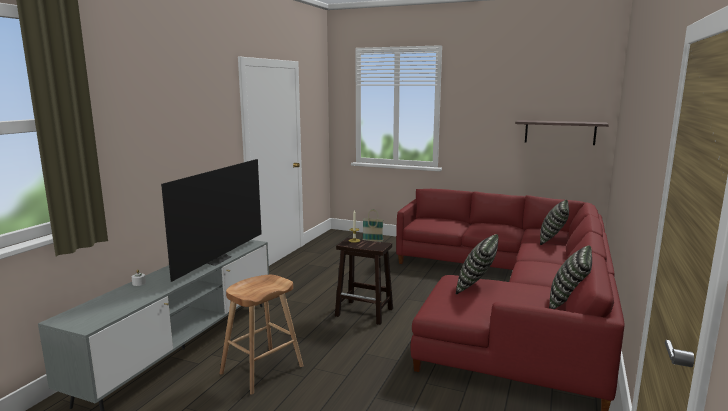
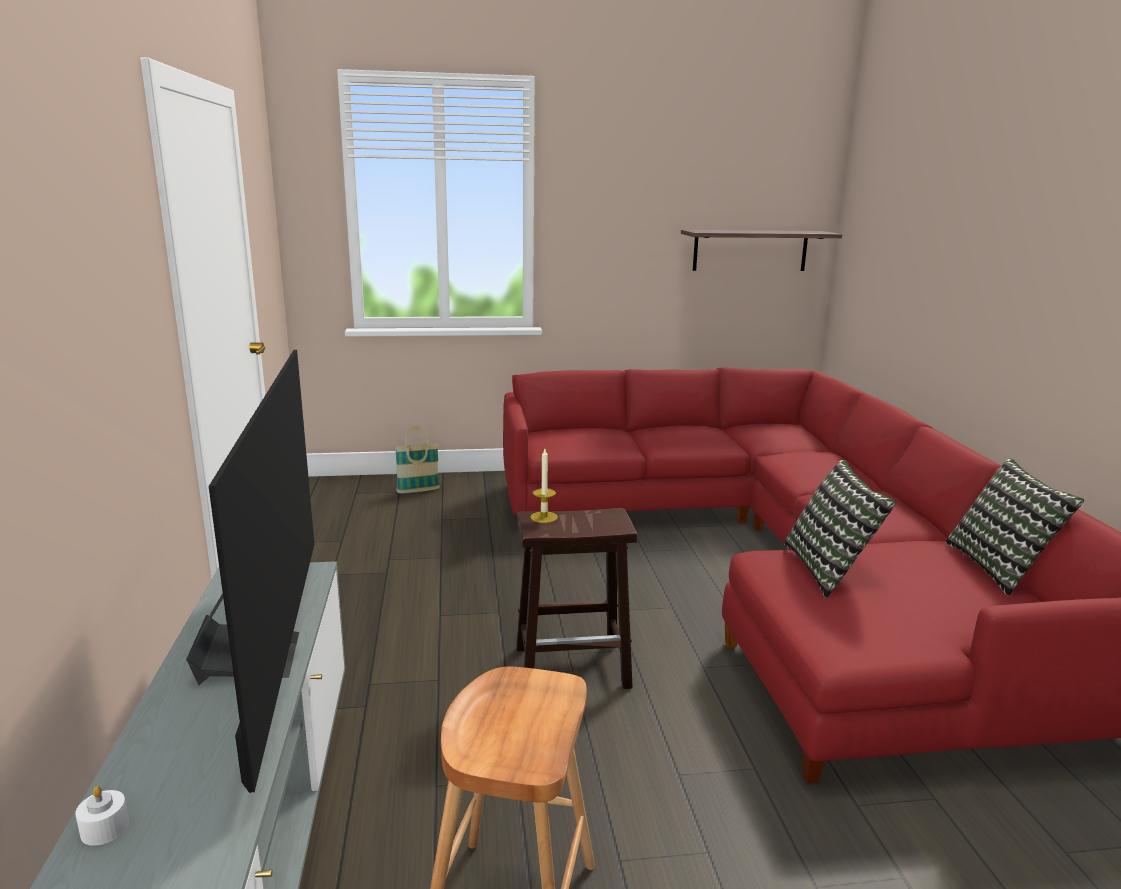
camera: 30 degrees left, 5 degrees up
(552, 240) = (801, 444): pillow -> none

